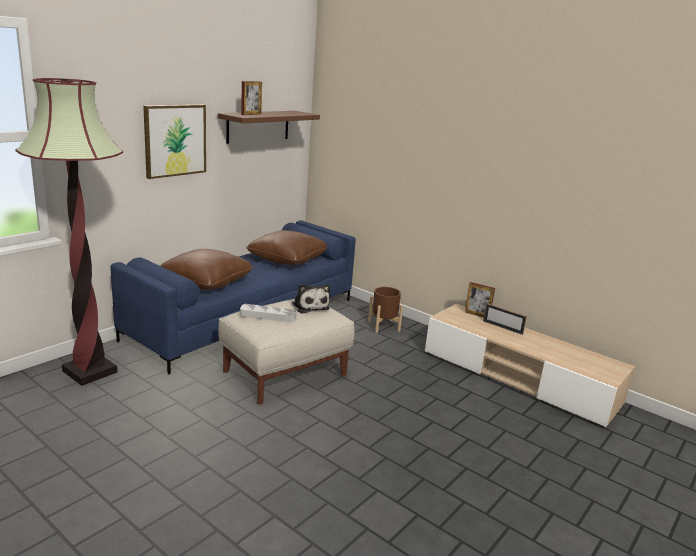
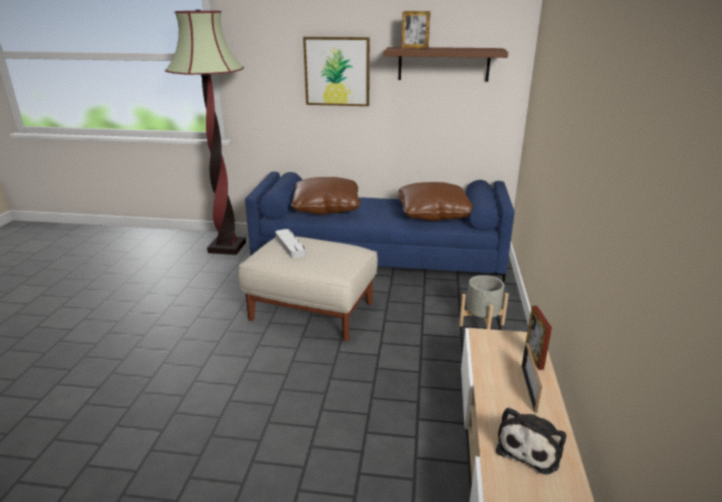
camera: 60 degrees right, 5 degrees up
(309, 306) = (339, 254): plush toy -> plush toy (530, 447)
(383, 326) = (481, 324): brown planter -> grey planter

